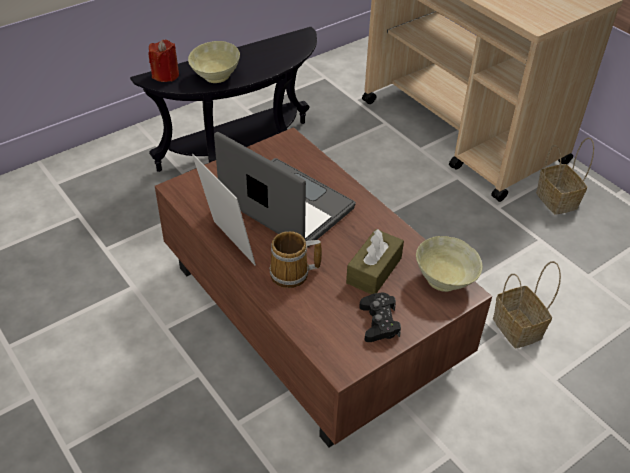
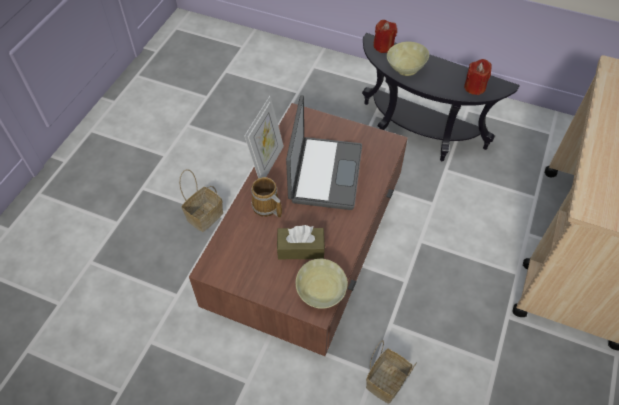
camera: 60 degrees right, 10 degrees up
(287, 49) = (474, 87): none -> red candle
(379, 322) = (257, 272): black game controller -> none
(555, 199) = (556, 356): basket -> basket (205, 215)

